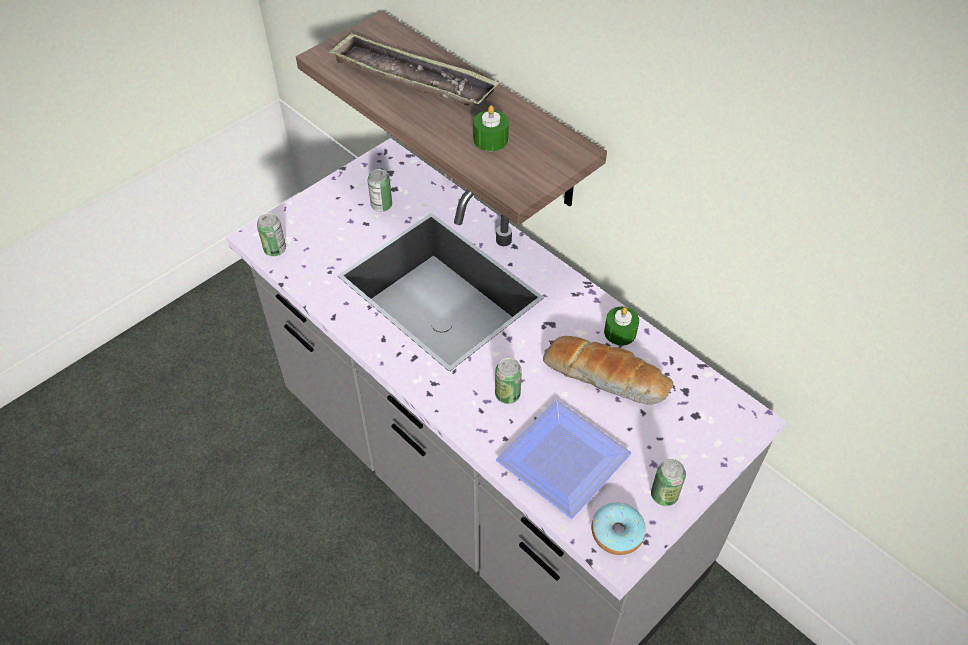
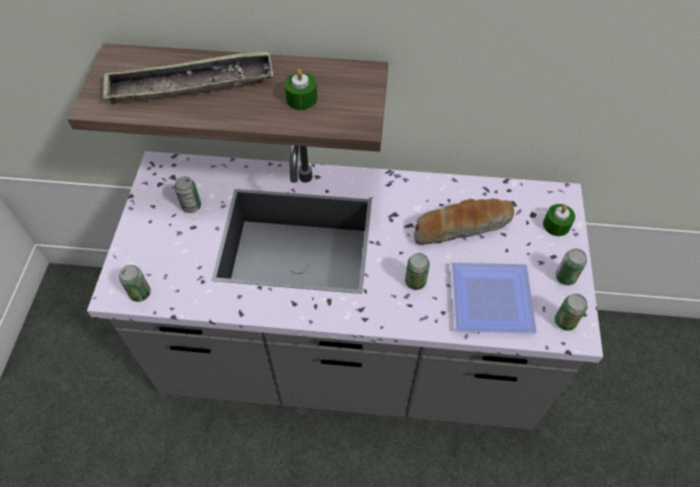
camera: 40 degrees left, 5 degrees up
(617, 533) = (565, 321): donut -> can
(620, 332) = (440, 191): green candle -> green candle (556, 225)

